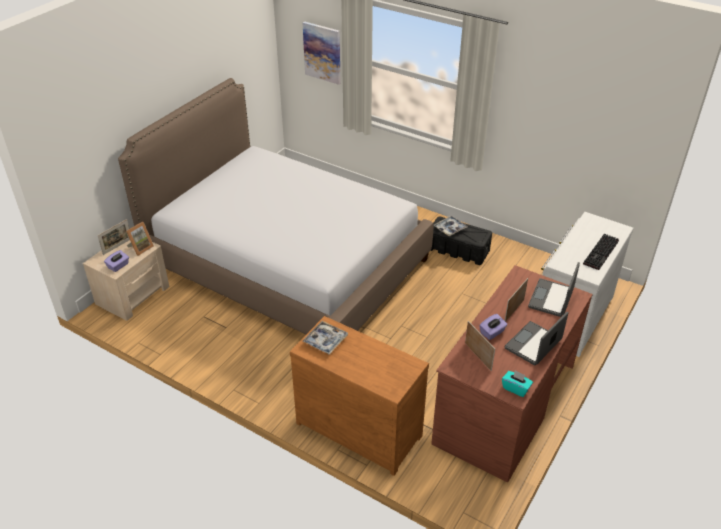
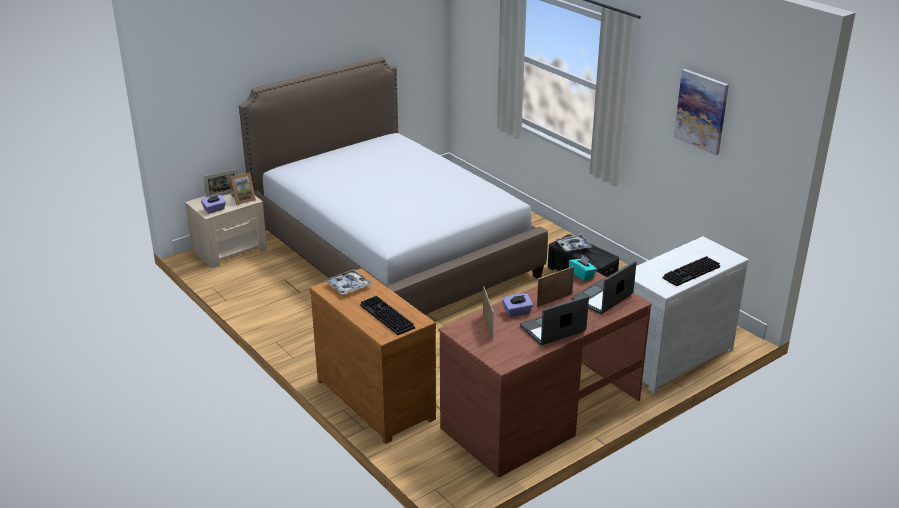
camera: 20 degrees right, 10 degrees down
(322, 52) = (486, 46): picture -> picture (701, 111)
(380, 368) = (385, 316): none -> keyboard
(516, 388) = (506, 358): turquoise tissue box -> turquoise tissue box (582, 275)

